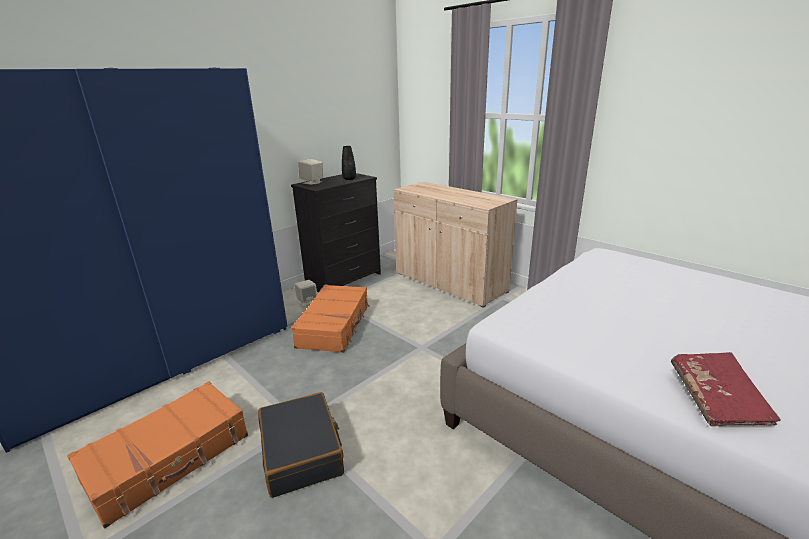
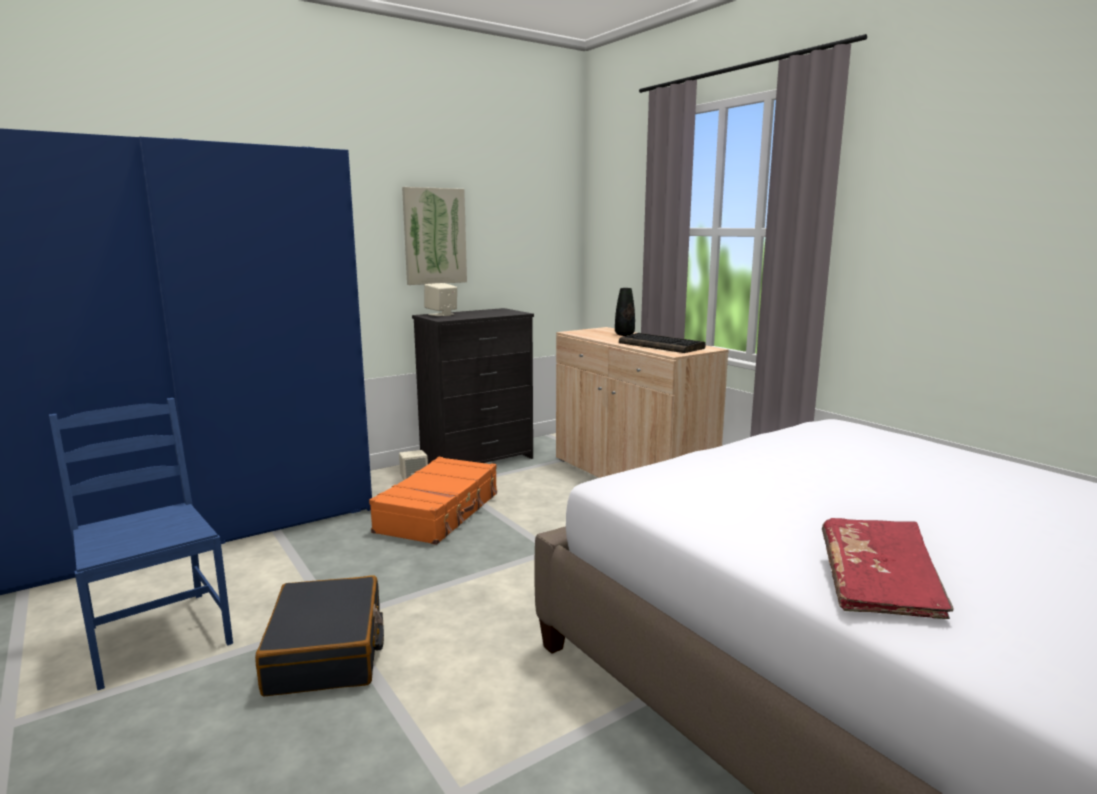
camera: 10 degrees right, 10 degrees down
(170, 458) = (156, 635): orange suitcase -> blue chair
(300, 124) = (434, 236): none -> picture
(349, 179) = (494, 313): black vase -> black vase (624, 335)
(473, 198) = (662, 345): none -> keyboard

